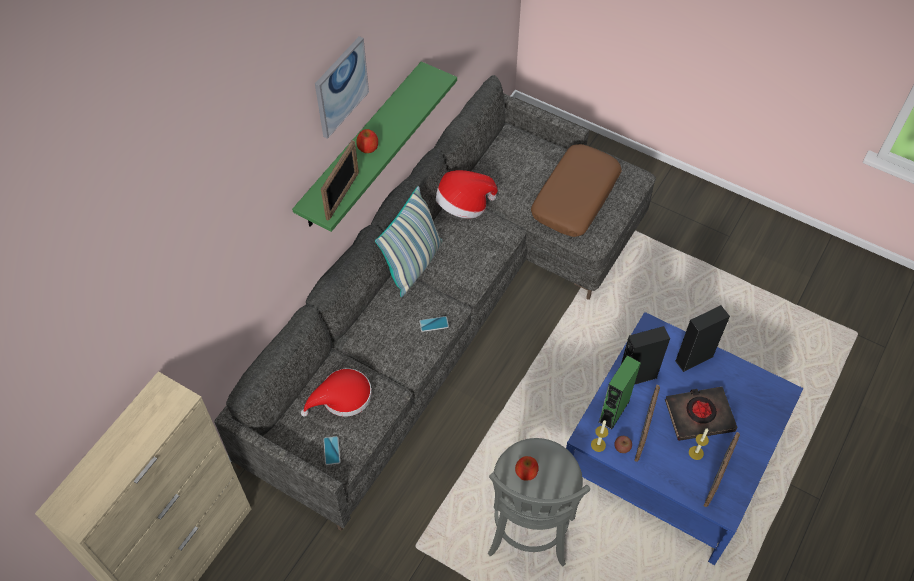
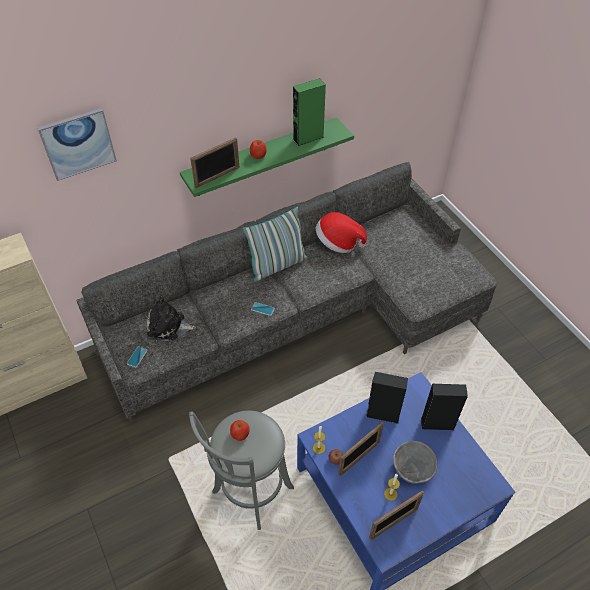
camera: 30 degrees right, 5 degrees down
(340, 87) = (243, 95): picture -> picture (78, 143)
(342, 397) = (168, 326): red hat -> plush toy
(575, 197) = (423, 270): brown pillow -> none
(614, 411) = (347, 430): green speaker -> green speaker (308, 138)
(699, 415) = (412, 467): black book -> grey bowl

